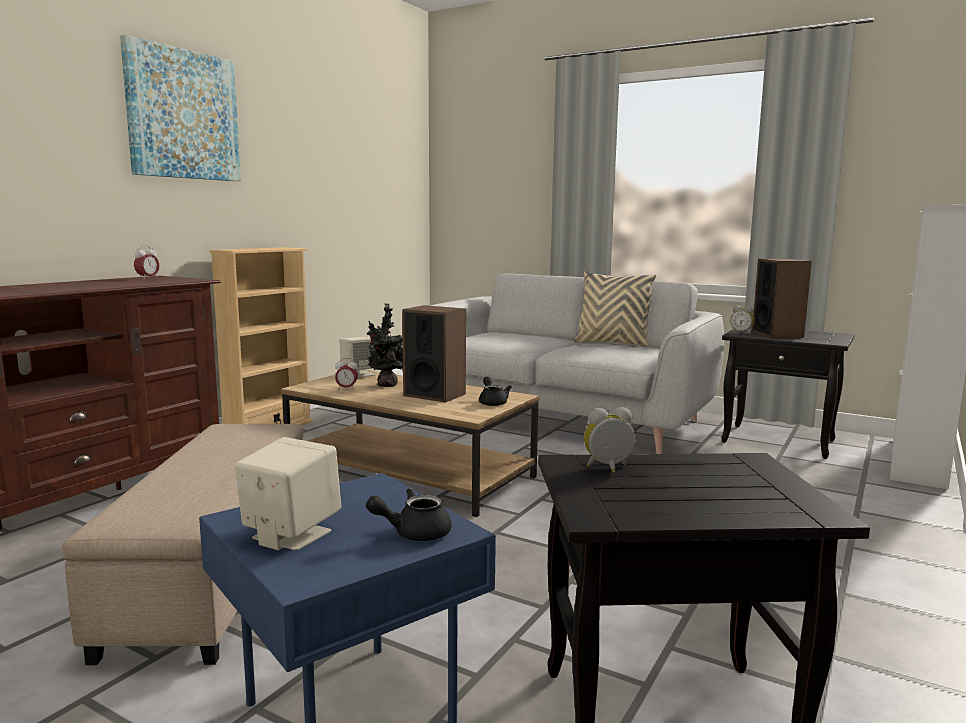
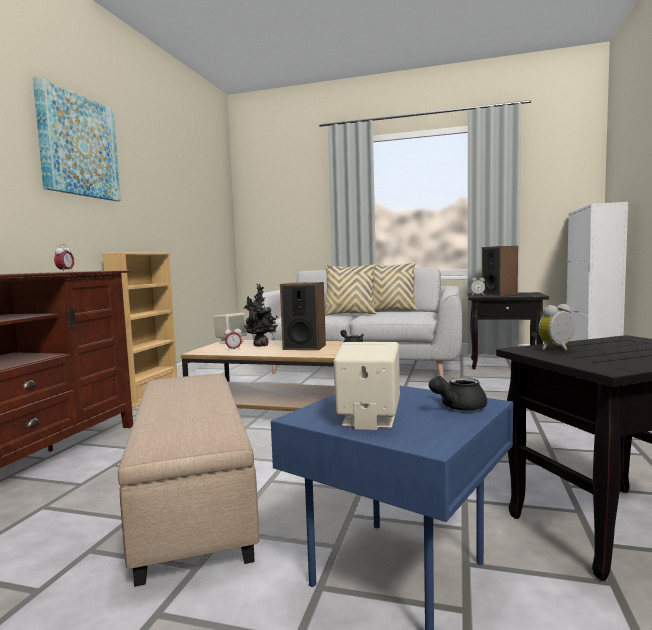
camera: 15 degrees left, 5 degrees down
(546, 345) = (350, 314): none -> beige pillow

